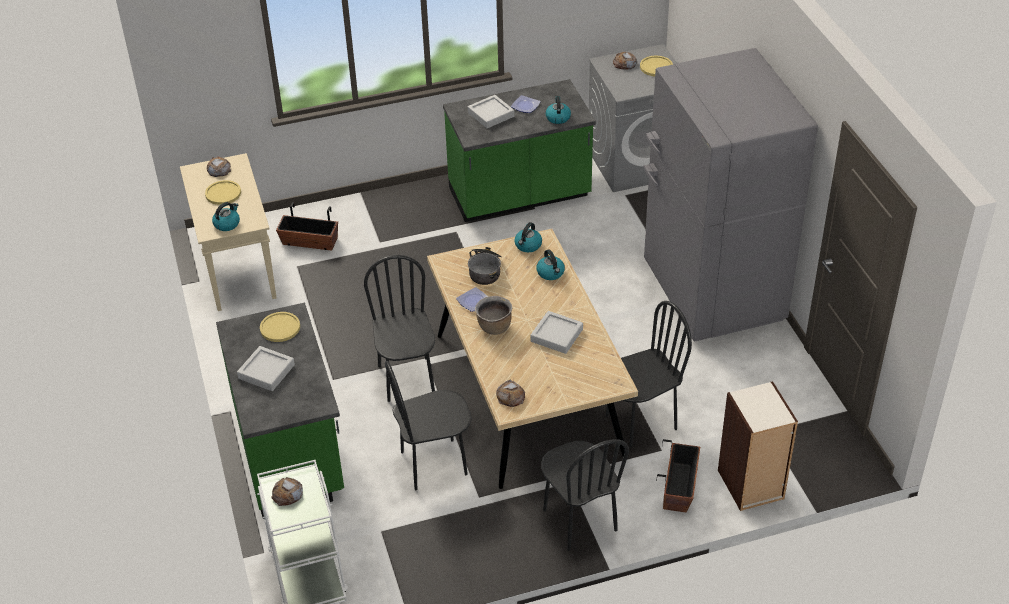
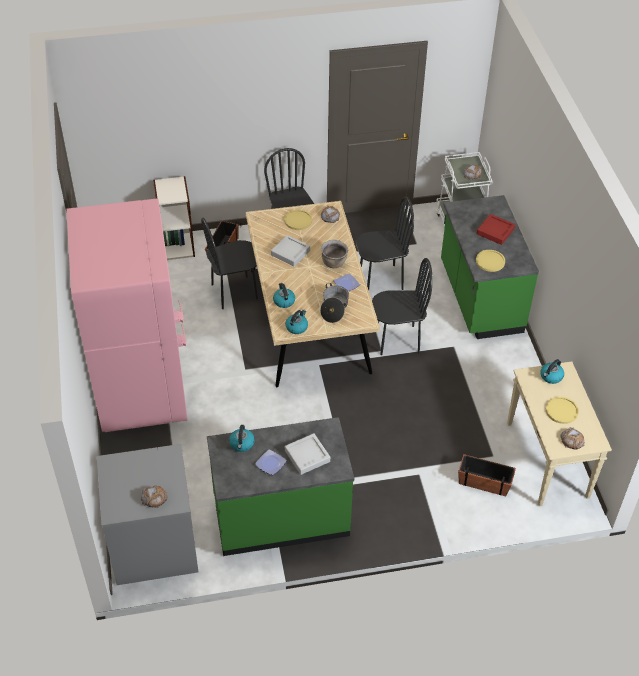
camera: 175 degrees left, 5 degrees up
(266, 371) = (495, 231): grey tray -> red tray
(407, 379) = (397, 340): black chair -> black chair turned 90 degrees counterclockwise
(656, 67) = (123, 488): yellow plate -> yellow plate (298, 220)
(712, 292) = (142, 387): grey fridge -> pink fridge

